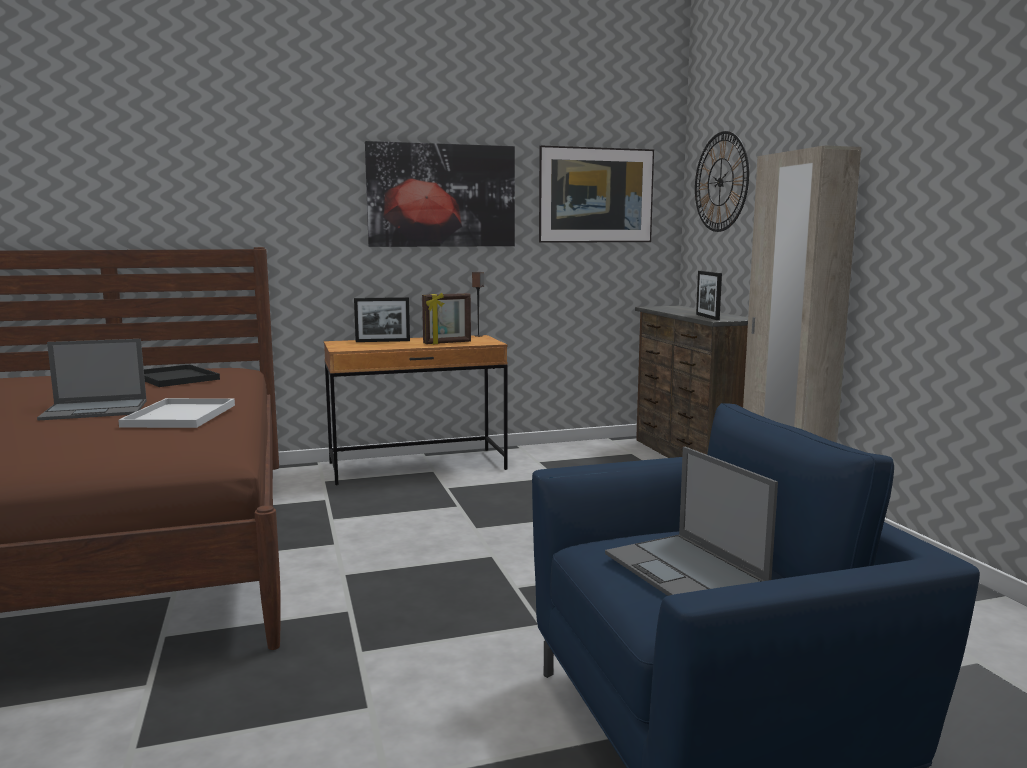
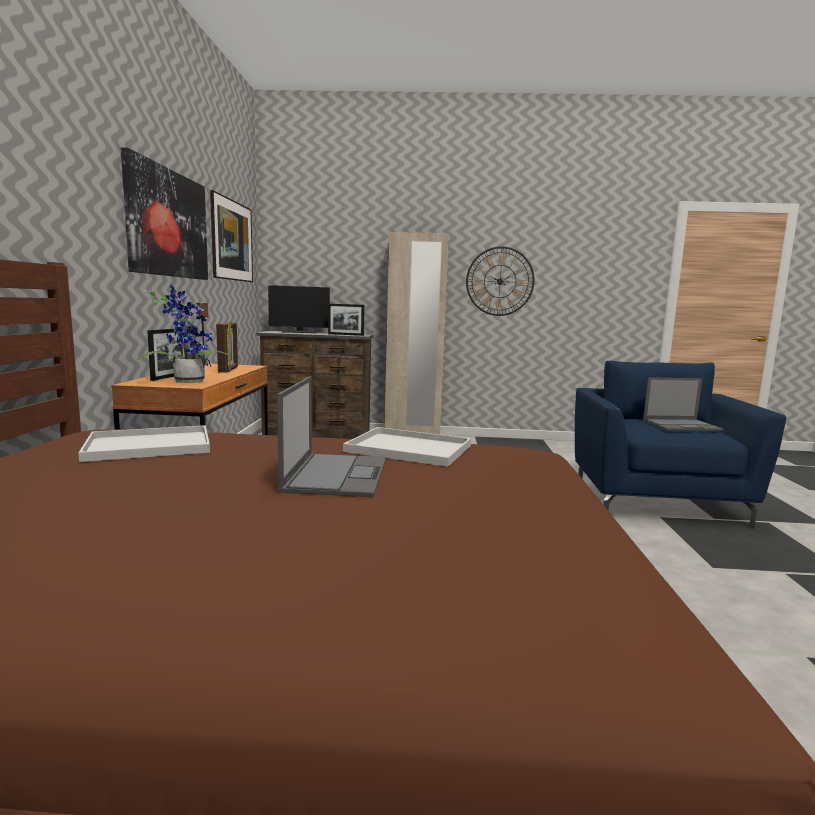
camera: 70 degrees left, 0 degrees up
(174, 377) = (146, 446): black tray -> white tray
(362, 346) = (188, 381): none -> potted plant
(688, 309) = (299, 332): none -> monitor
(720, 182) = (310, 242): wall clock -> wall clock (500, 281)

